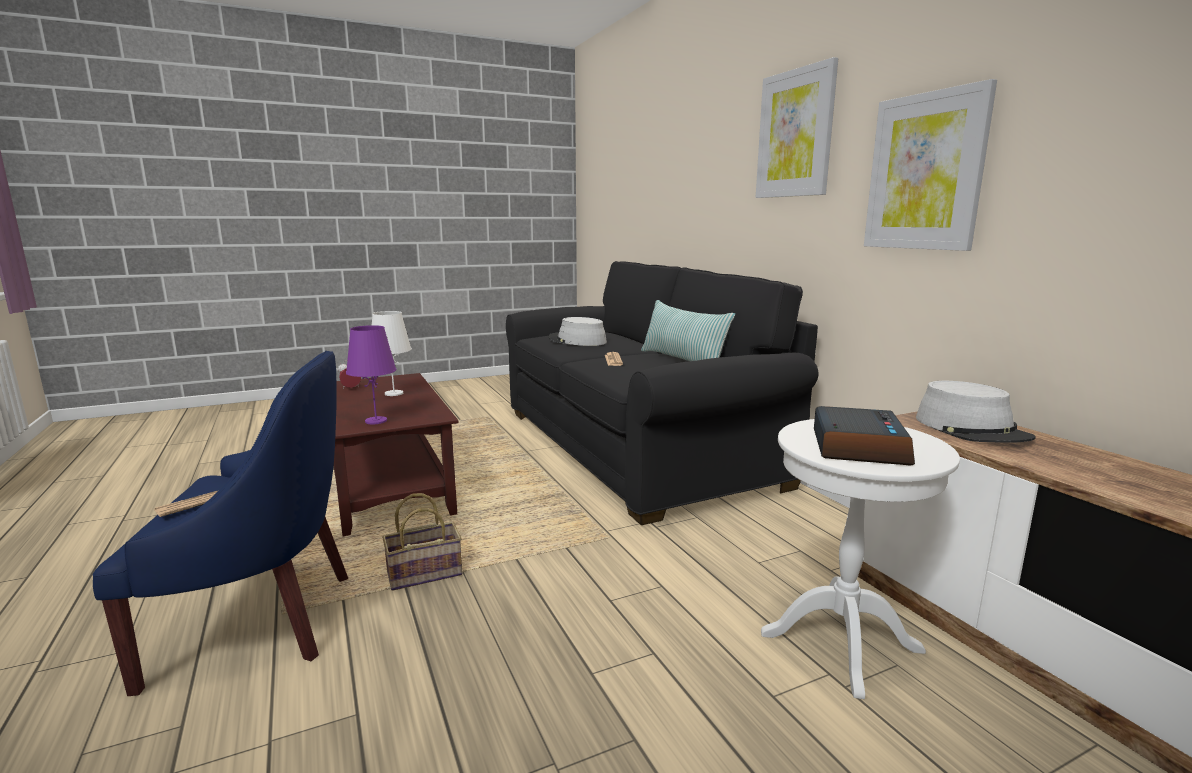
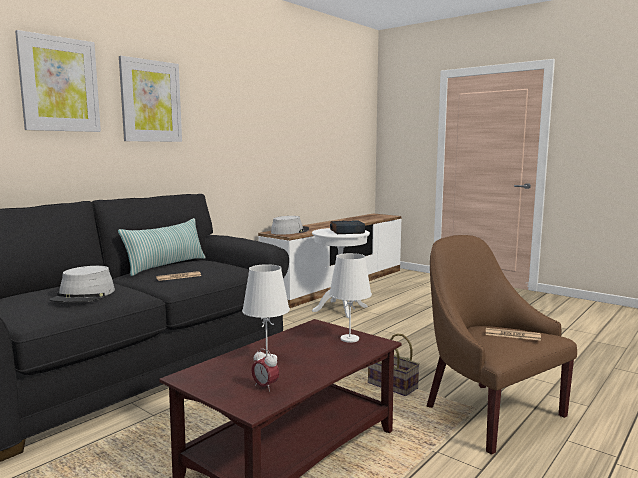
camera: 115 degrees left, 5 degrees down
(261, 621) = (488, 412): blue armchair -> brown armchair
(376, 421) = (350, 339): purple table lamp -> white table lamp
(925, 172) = (230, 134): picture -> picture (59, 84)

